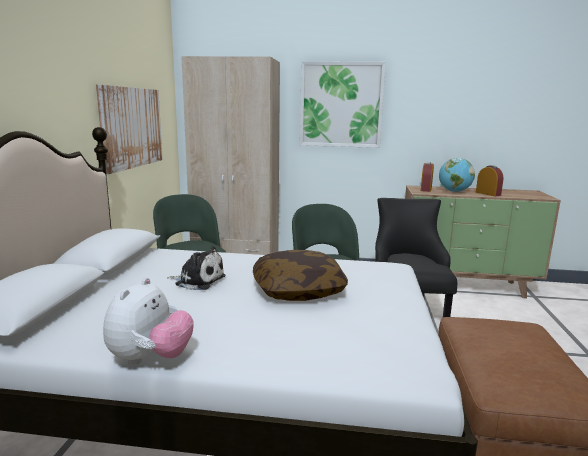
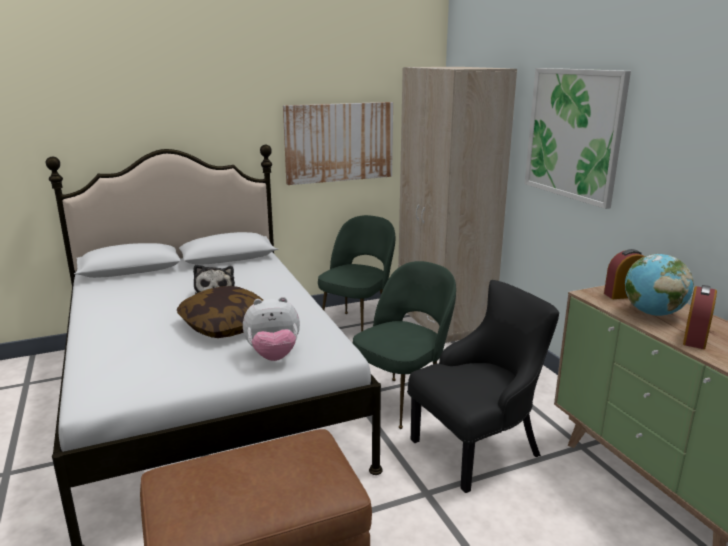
camera: 60 degrees right, 5 degrees up
(150, 359) = (82, 315): plush toy -> plush toy (273, 356)

